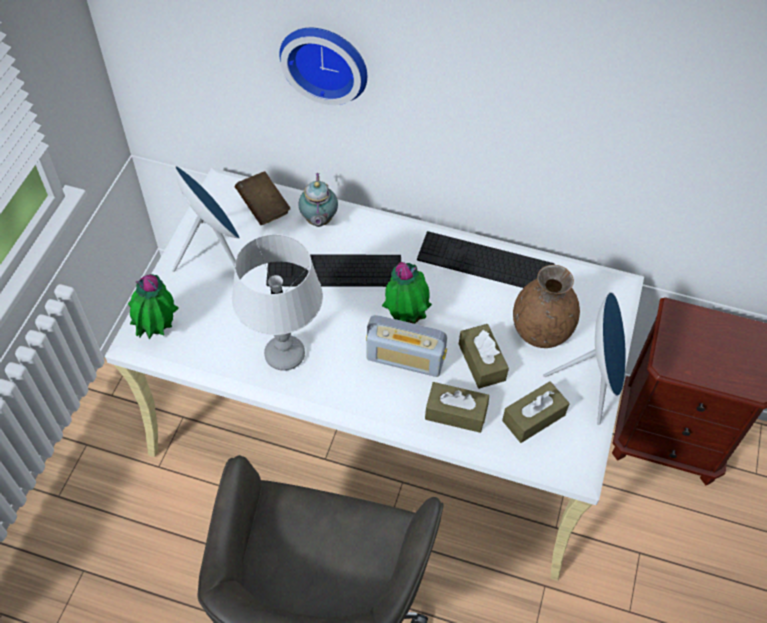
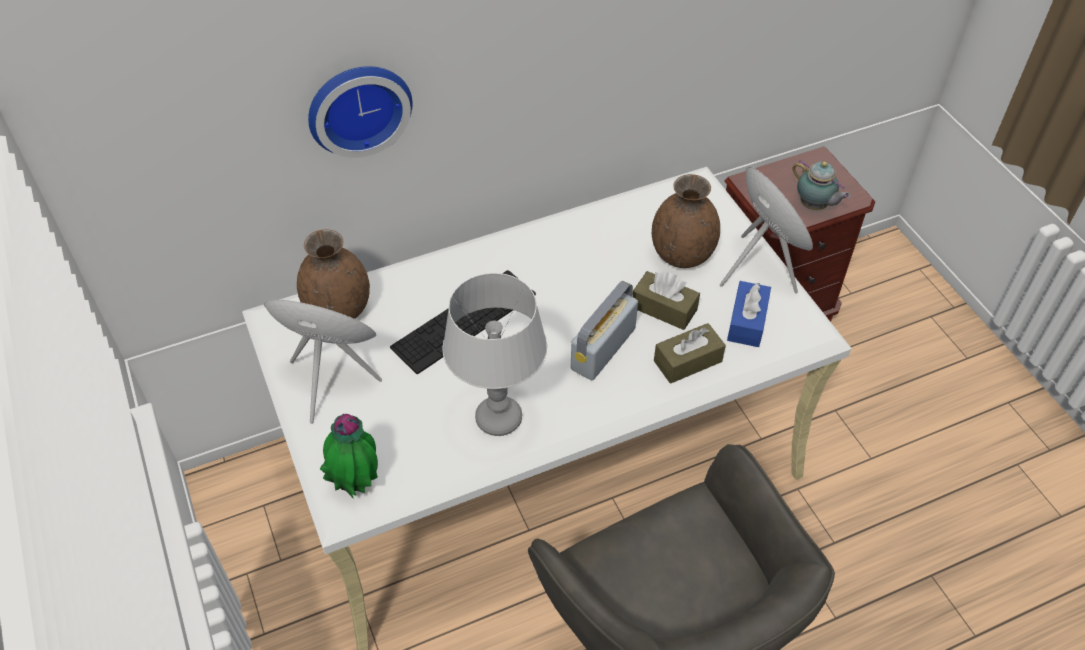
camera: 40 degrees left, 5 degrees down
(263, 207) = (338, 310): brown book -> brown vase
(318, 221) = (404, 290): teapot -> teapot (814, 206)
(405, 359) = (603, 349): radio -> radio turned 150 degrees clockwise
(406, 317) = (567, 316): potted plant -> none
(485, 262) = (582, 231): keyboard -> none
(533, 418) = (747, 322): brown tissue box -> blue tissue box

